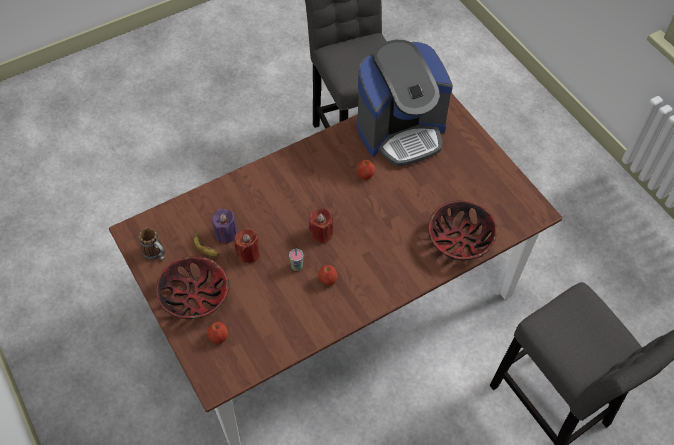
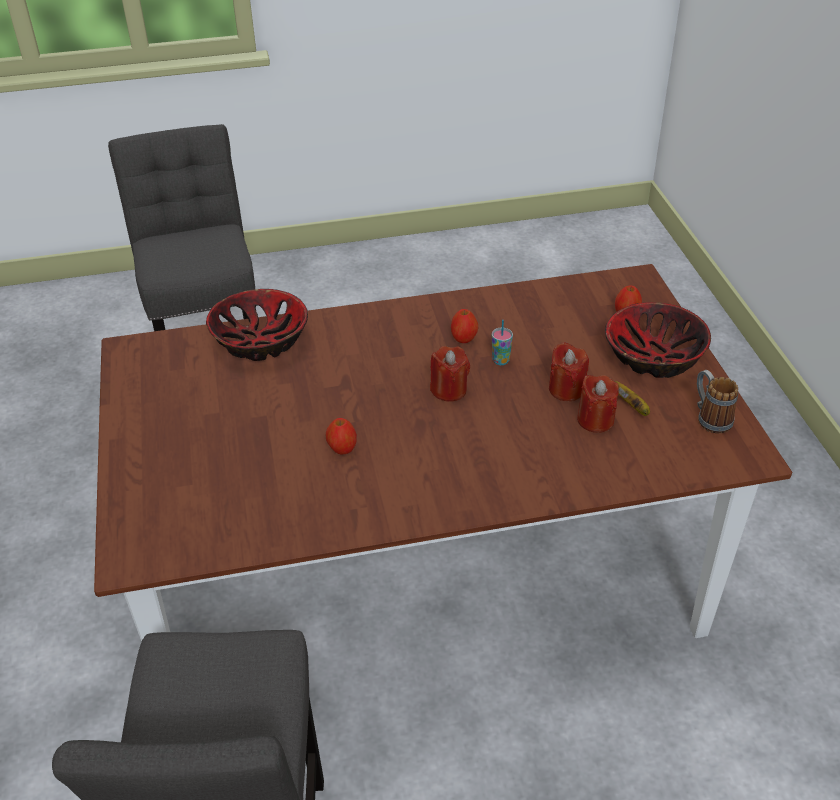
camera: 160 degrees left, 15 degrees down
(226, 233) = (595, 420): purple candle -> red candle
(401, 131) = (239, 503): coffee machine -> none

